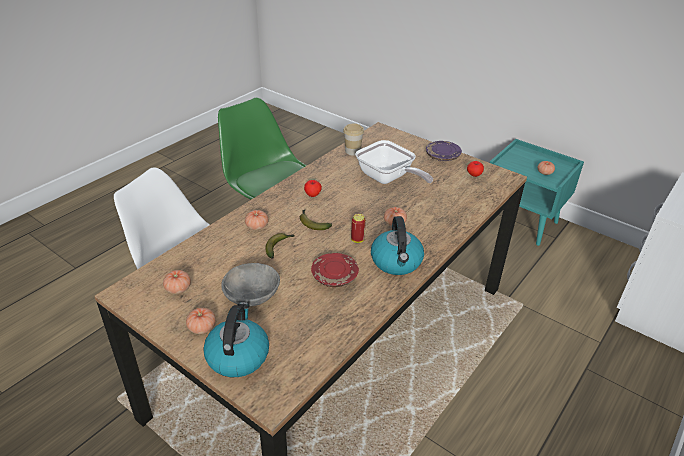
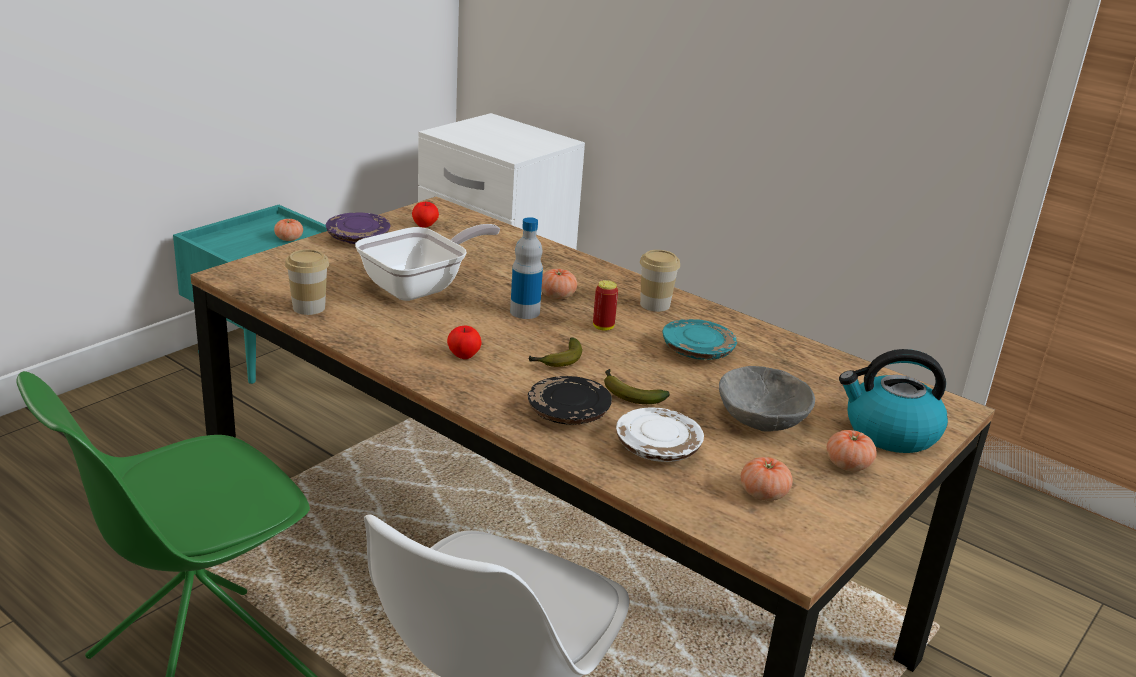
camera: 90 degrees left, 10 degrees down
(224, 254) = (658, 448): none -> white plate
(257, 226) = (568, 414): tomato -> black plate
(335, 276) = (697, 351): red plate -> turquoise plate
(368, 212) = (525, 312): none -> bottle
(396, 262) = (655, 305): kettle -> cup

